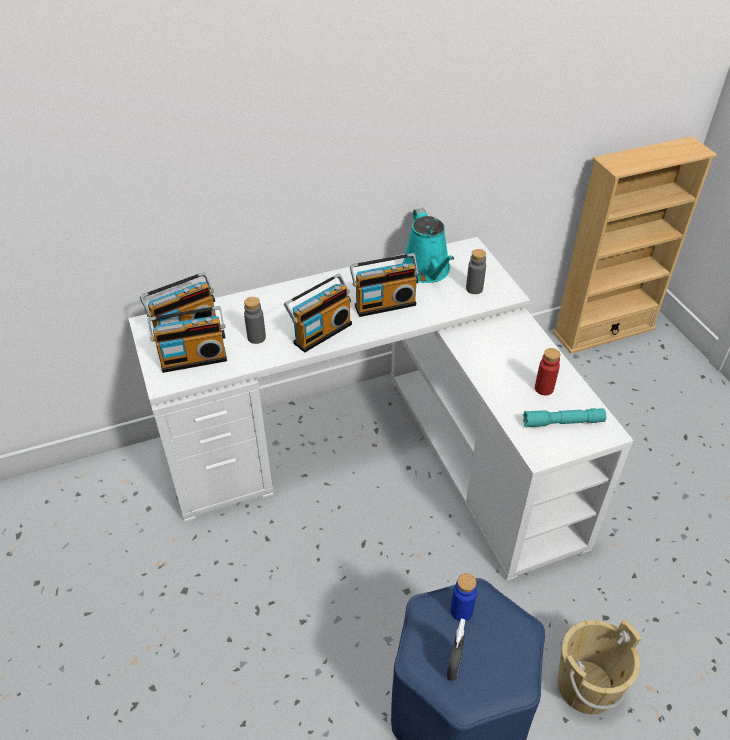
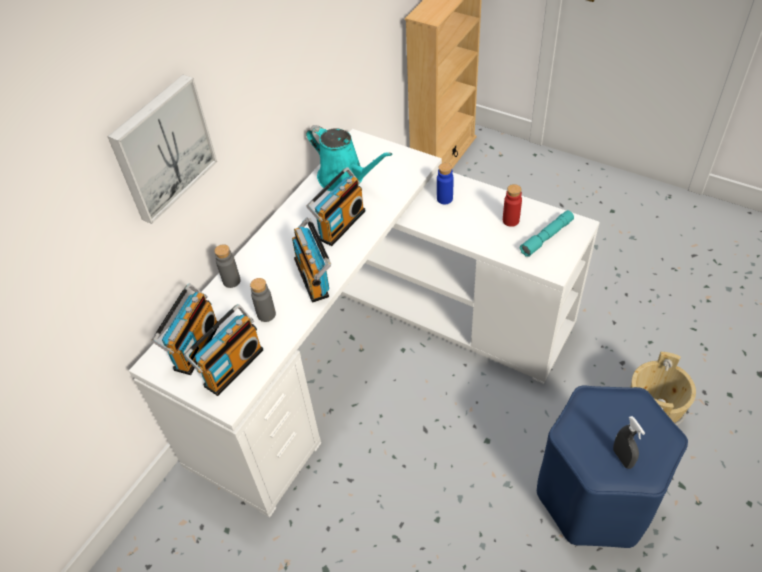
camera: 35 degrees left, 5 degrees up
(227, 142) = (162, 148): none -> picture
(321, 332) = (314, 277): radio -> radio turned 150 degrees clockwise
(461, 611) = (590, 417): blue bottle -> blue bottle (444, 199)
(474, 289) = (394, 172): grey bottle -> grey bottle (231, 281)

